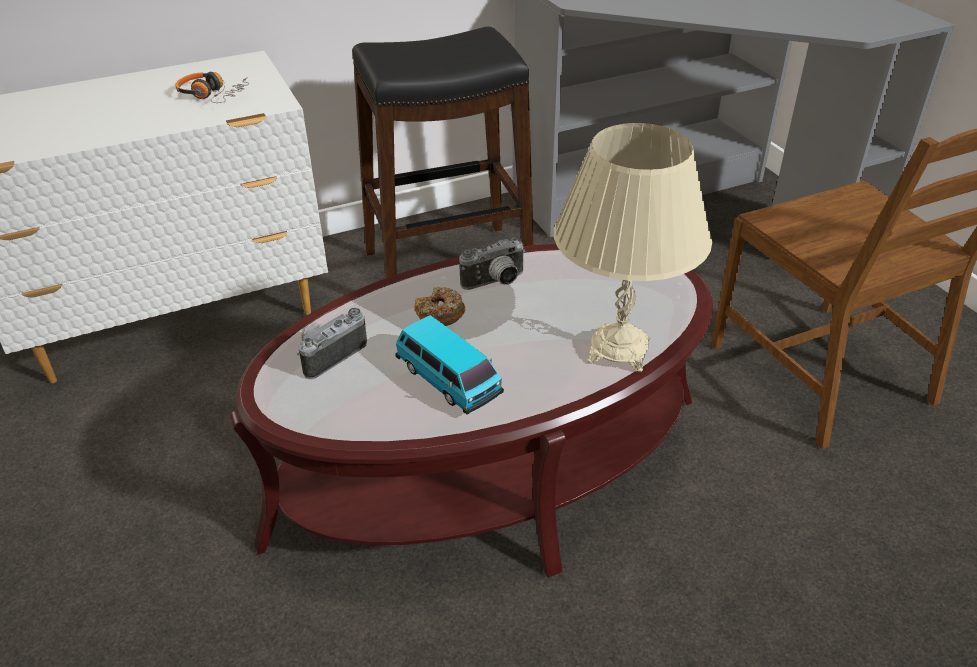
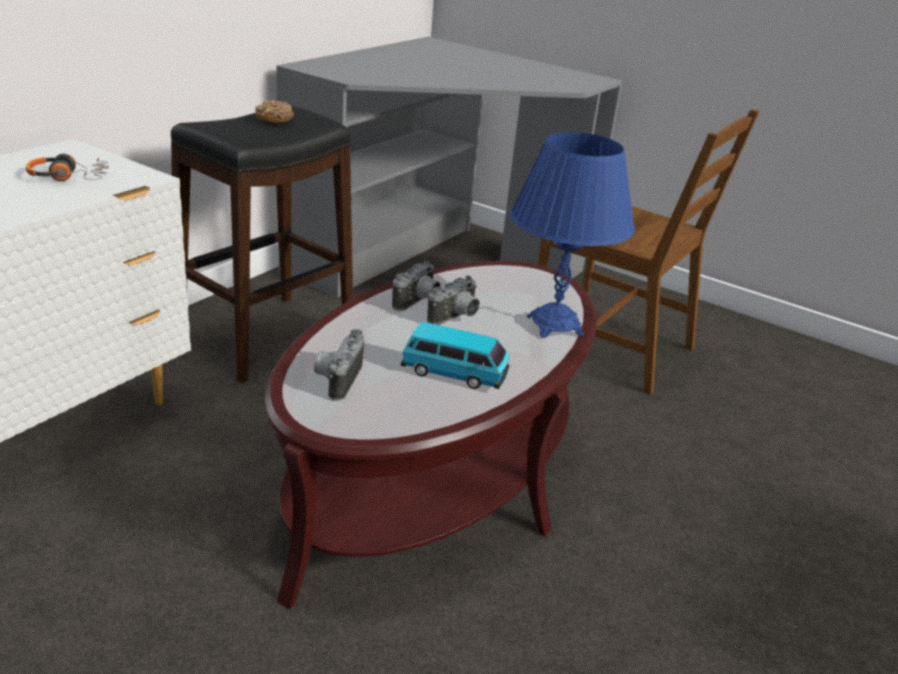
camera: 35 degrees left, 10 degrees down
(440, 314) = (398, 331): donut -> donut (274, 119)
(517, 312) = (456, 318): none -> camera
(618, 350) = (554, 325): beige table lamp -> blue table lamp

